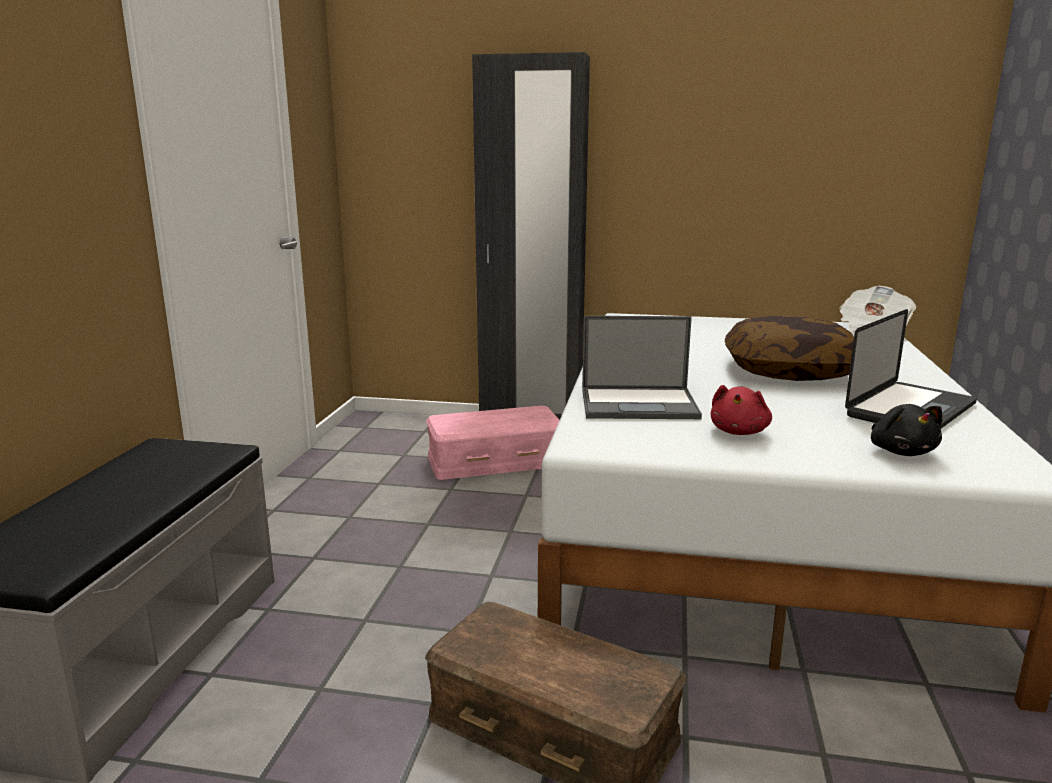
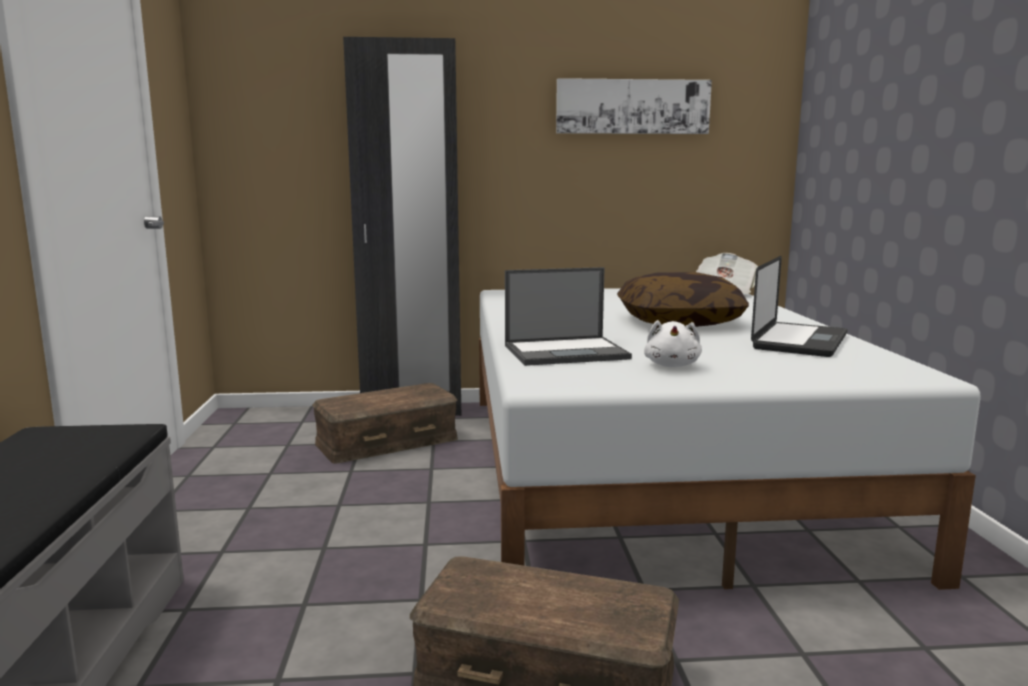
camera: 15 degrees left, 5 degrees down
(494, 460) = (386, 441): pink storage box -> brown storage box
(739, 431) = (672, 365): red plush toy -> white plush toy
(783, 119) = (632, 107): none -> picture
(901, 451) = (817, 369): black plush toy -> none

